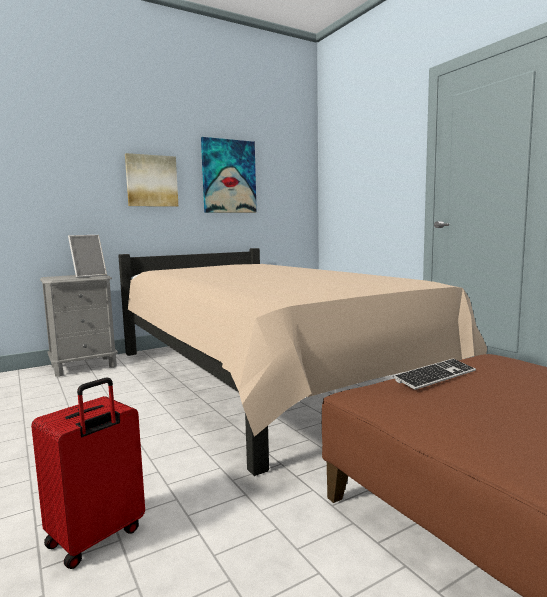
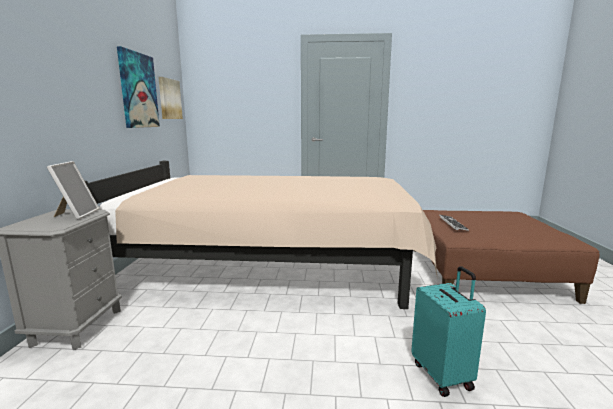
camera: 55 degrees left, 5 degrees up
(96, 538) = (443, 375): red suitcase -> turquoise suitcase
(151, 181) = (84, 92): picture -> picture (169, 99)

